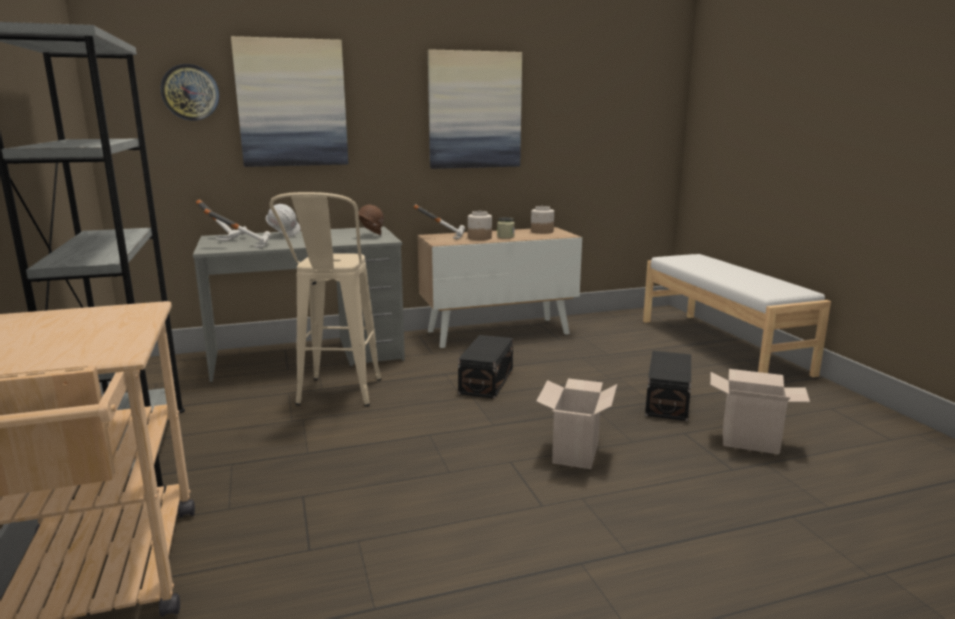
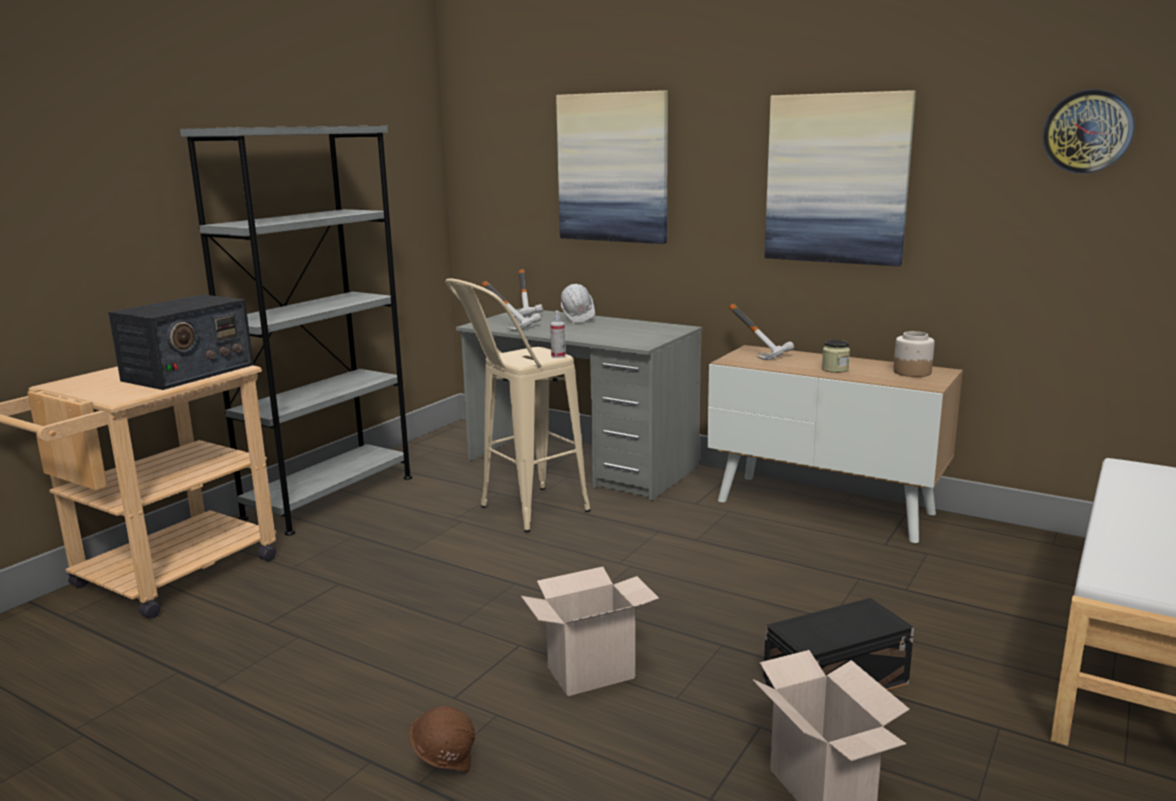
camera: 50 degrees right, 0 degrees up
(107, 321) = (188, 373): none -> radio
(190, 92) = (523, 156): wall clock -> wall clock (1087, 131)
(352, 255) = (558, 356): none -> spray bottle
(369, 236) = (642, 337): brown hard hat -> brown hard hat (445, 767)
(479, 238) = (797, 364): jar -> none
(485, 382) = (677, 557): black storage box -> none

